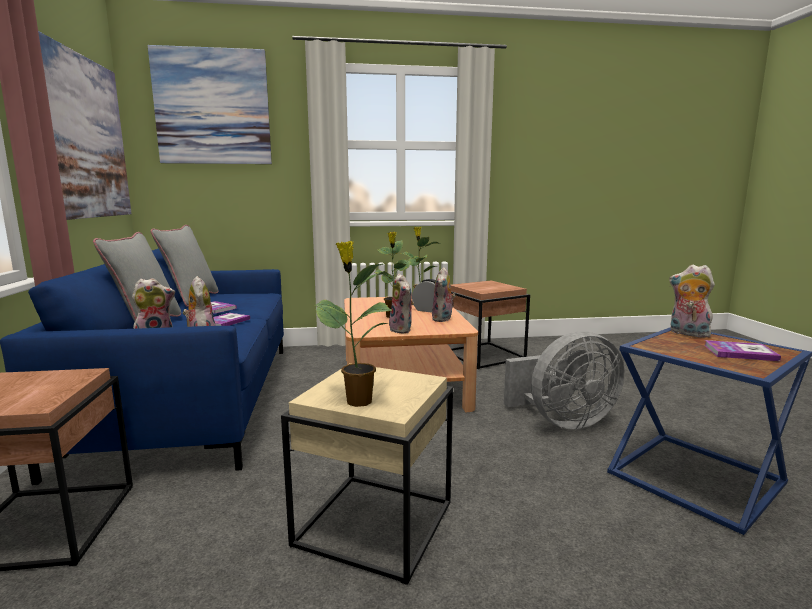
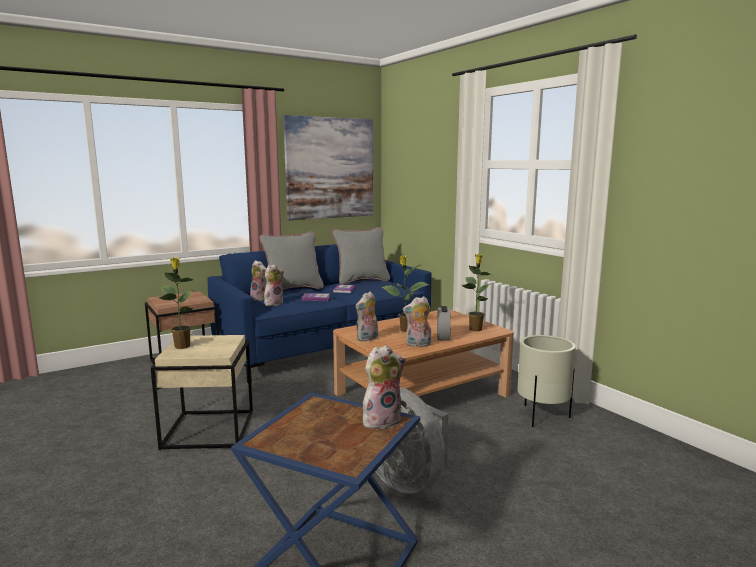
camera: 65 degrees right, 0 degrees up
(212, 107) = (418, 137): picture -> none
(484, 355) = (542, 416): brown side table -> beige planter
(687, 334) = (381, 420): plush toy -> plush toy turned 45 degrees clockwise
(740, 352) = (321, 440): book -> none

